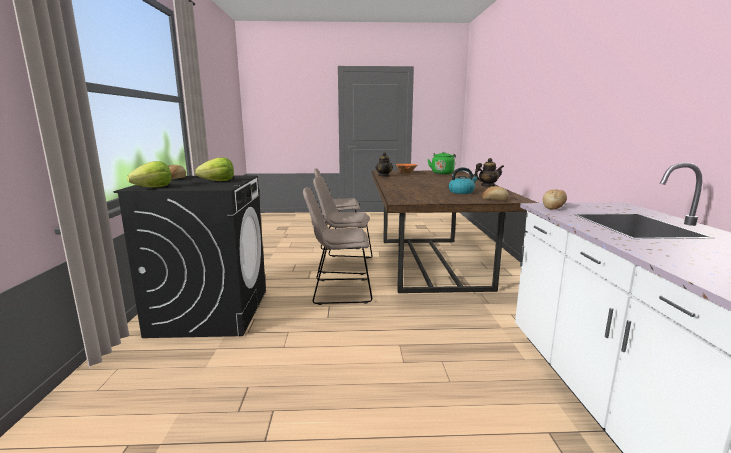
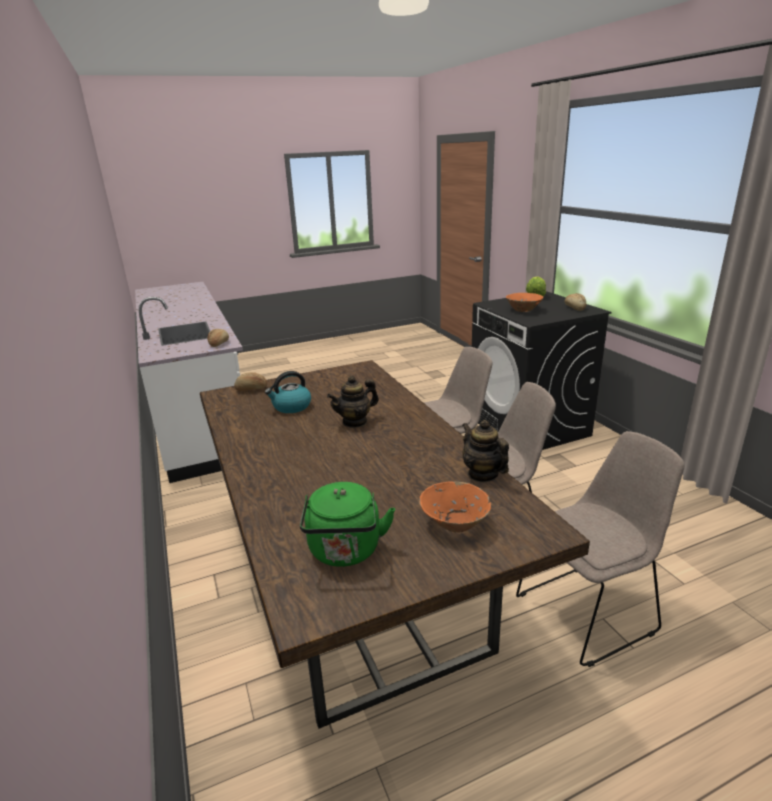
camera: 160 degrees right, 10 degrees up
(218, 181) = (523, 310): lettuce -> orange bowl
(487, 186) = (241, 444): teapot -> teapot (355, 422)

